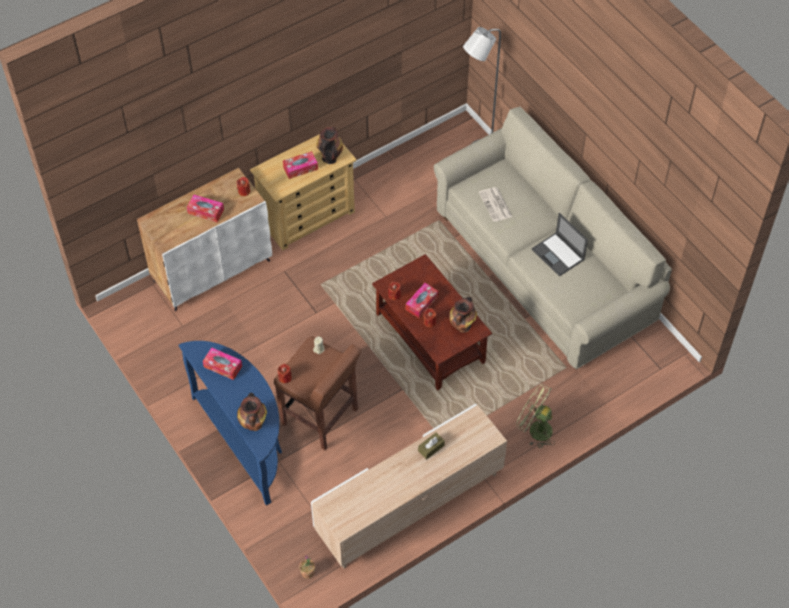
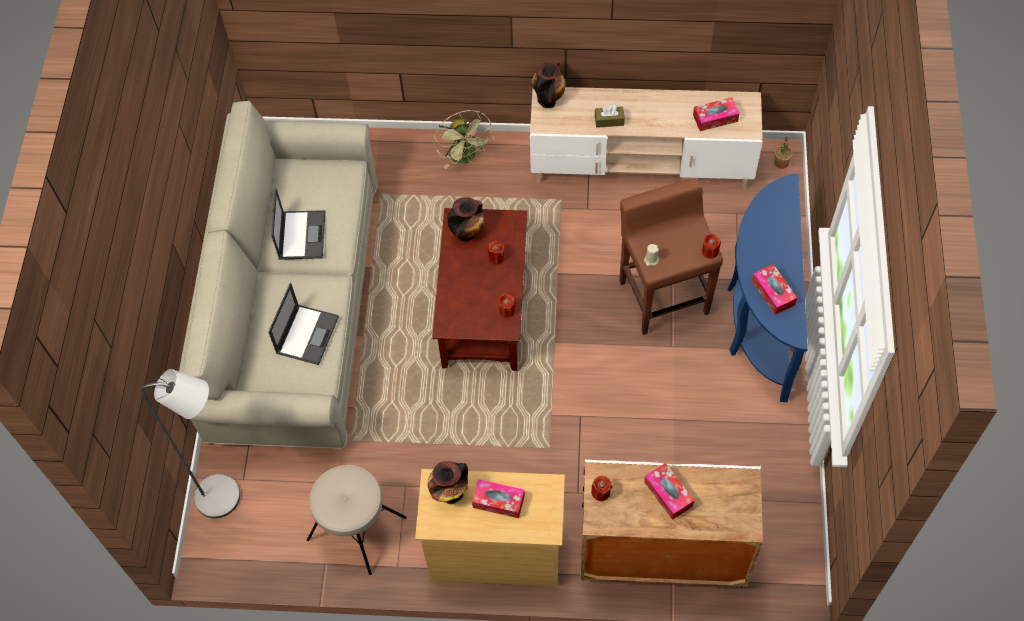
camera: 140 degrees left, 5 degrees up
(253, 424) = (780, 212): vase -> vase (548, 99)
(393, 182) = (356, 529): none -> beige stool
(421, 303) = (486, 283): tissue box -> tissue box (715, 118)
(496, 205) = (307, 334): newspaper -> laptop

